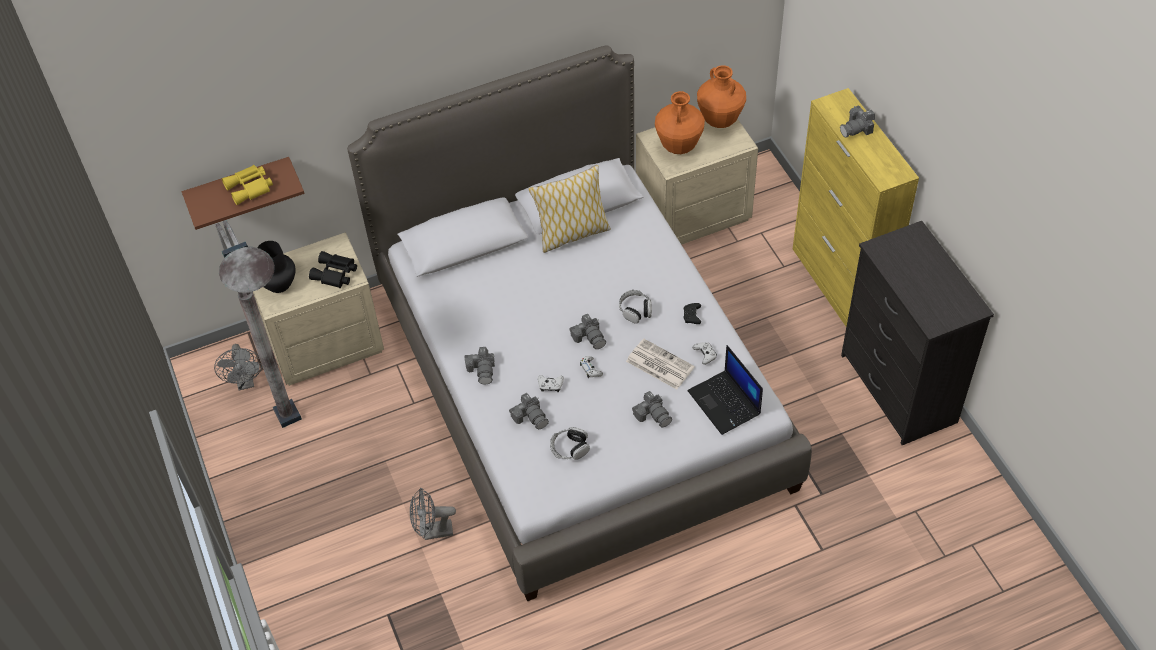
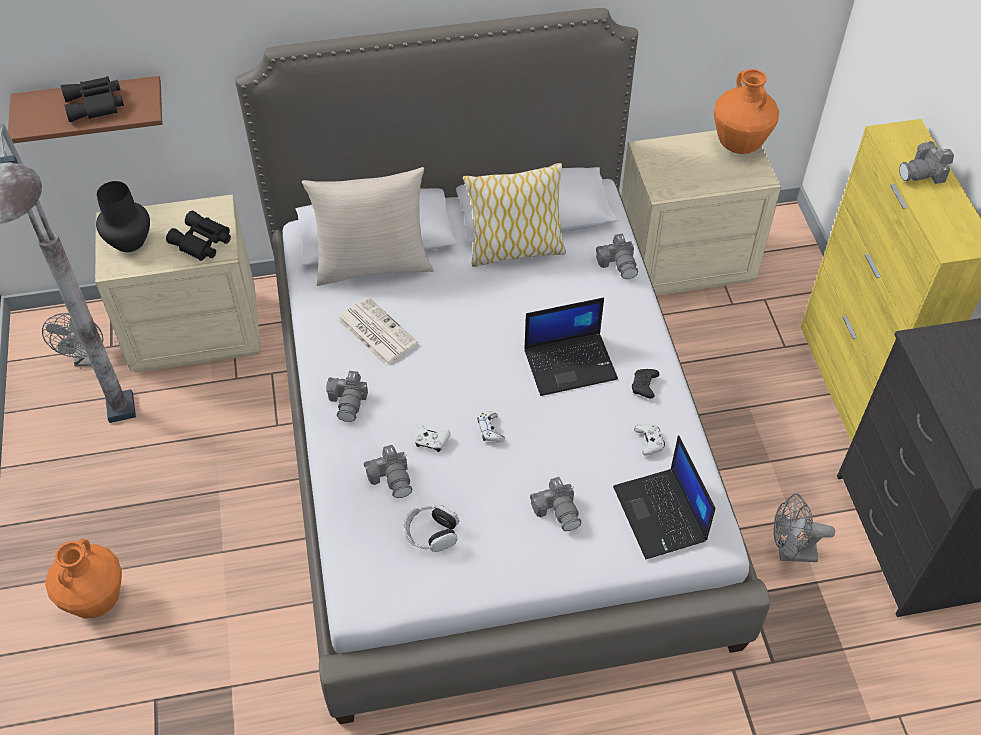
camera: 10 degrees right, 0 degrees up
(250, 188) = (96, 105): yellow binoculars -> black binoculars
(433, 532) = (248, 599): grey fan -> grey fan (790, 552)
(469, 266) = (373, 265): none -> beige pillow
(589, 337) = (501, 386): camera -> camera (619, 264)
(635, 310) = (571, 363): headphones -> laptop
(659, 364) = (583, 442): newspaper -> newspaper (376, 331)
(679, 146) = (678, 167): orange vase -> orange vase (96, 600)

